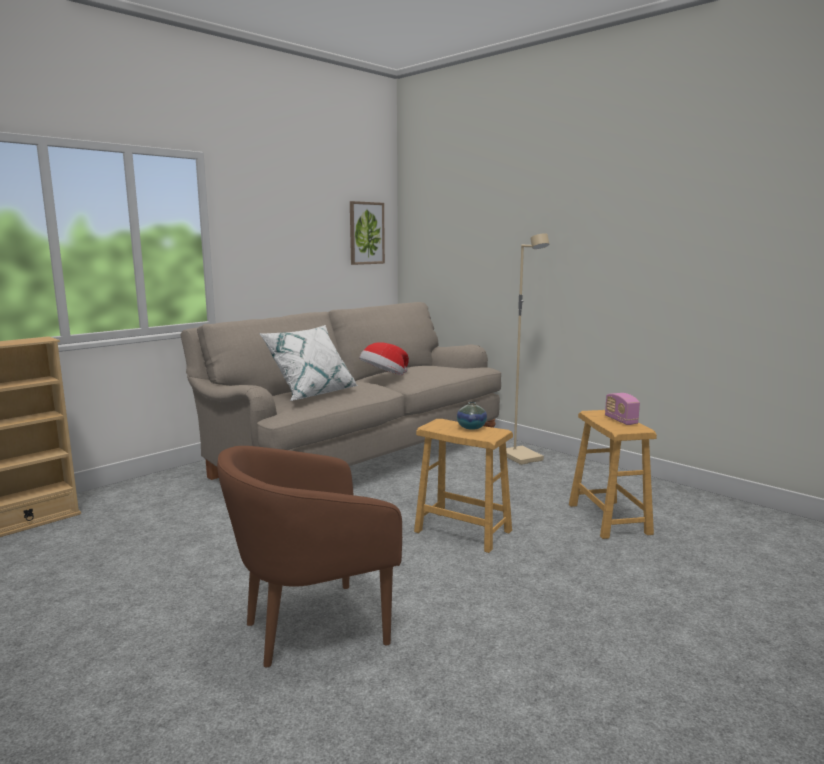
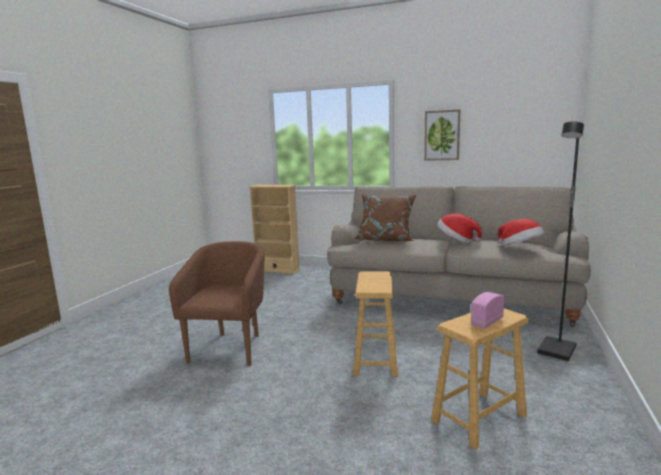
camera: 65 degrees right, 0 degrees up
(311, 628) = (230, 348): brown armchair -> brown armchair turned 60 degrees clockwise
(312, 393) = (385, 239): white pillow -> brown pillow
(366, 233) = (539, 124): picture -> picture (442, 135)
(448, 369) = (520, 248): none -> hat
(471, 427) = (380, 282): vase -> none
(522, 457) = (557, 351): beige floor lamp -> black floor lamp

